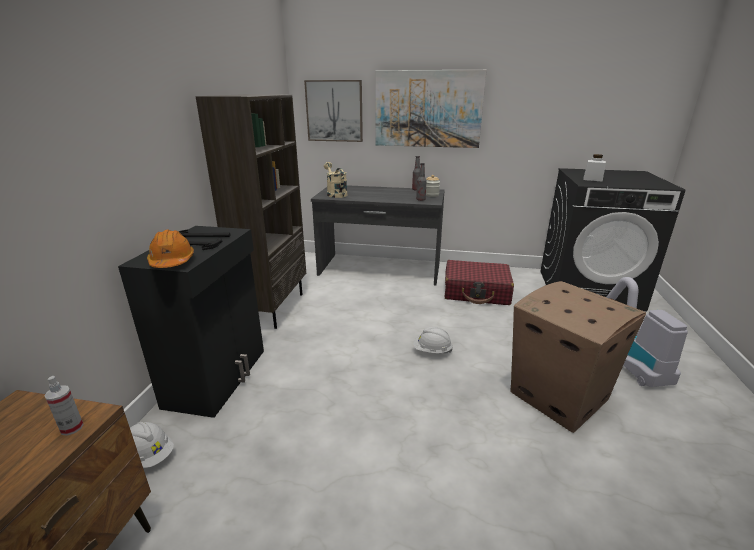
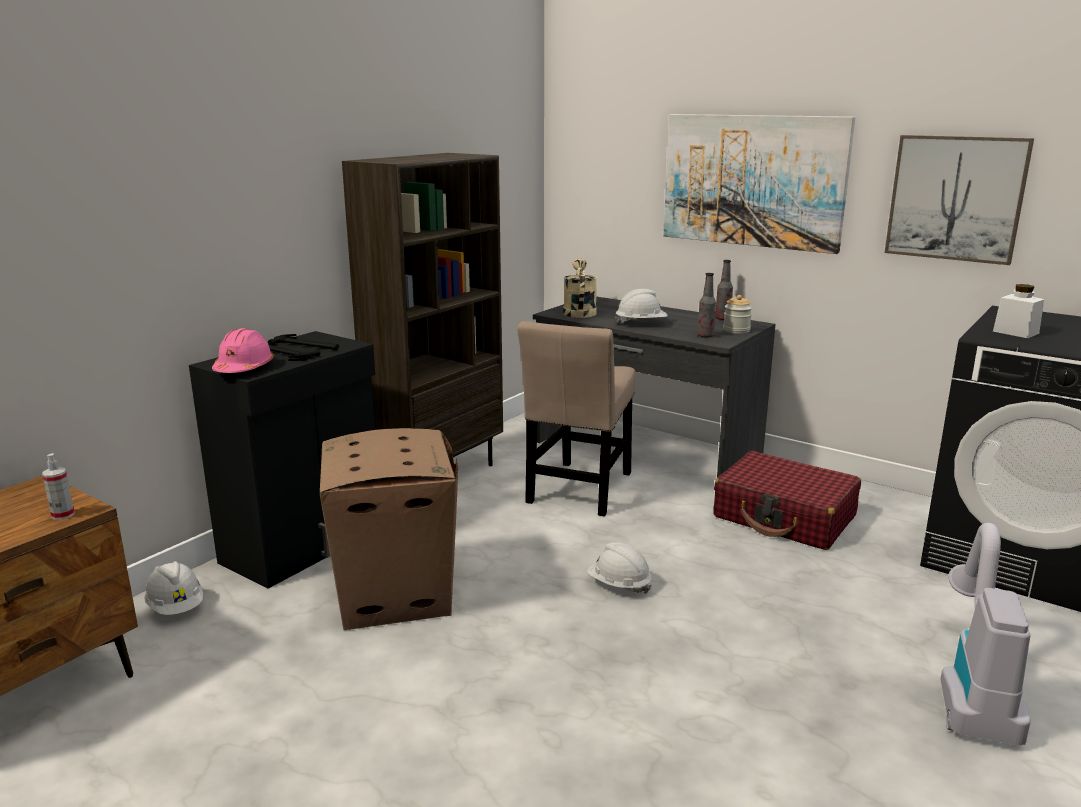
camera: 25 degrees right, 5 degrees down
(172, 261) = (244, 368): orange hard hat -> pink hard hat
(334, 111) = (606, 177): picture -> picture (956, 198)
(364, 299) = (579, 491): none -> beige chair
(379, 197) = (641, 324): none -> white hard hat
(557, 395) = (768, 697): cardboard box -> cardboard box (395, 594)

